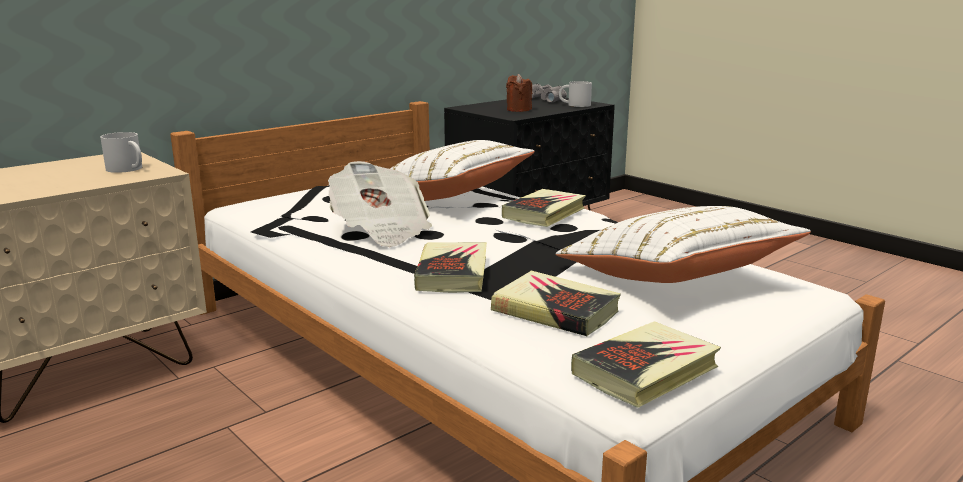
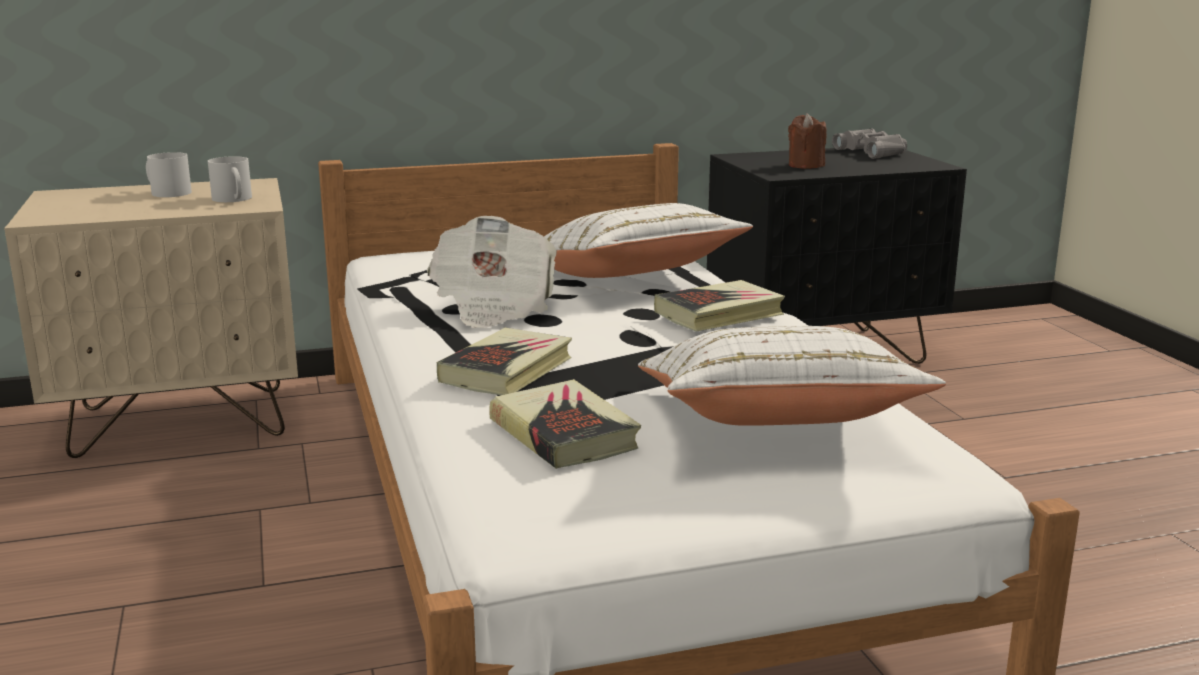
camera: 25 degrees right, 0 degrees up
(574, 105) = (901, 164): white mug -> white mug (166, 192)
(645, 371) = (570, 521): book -> none

